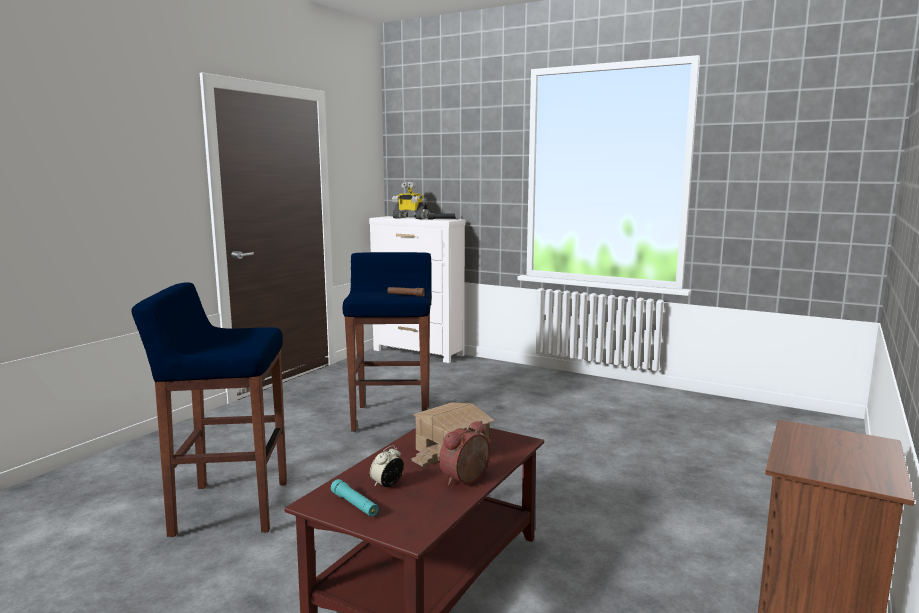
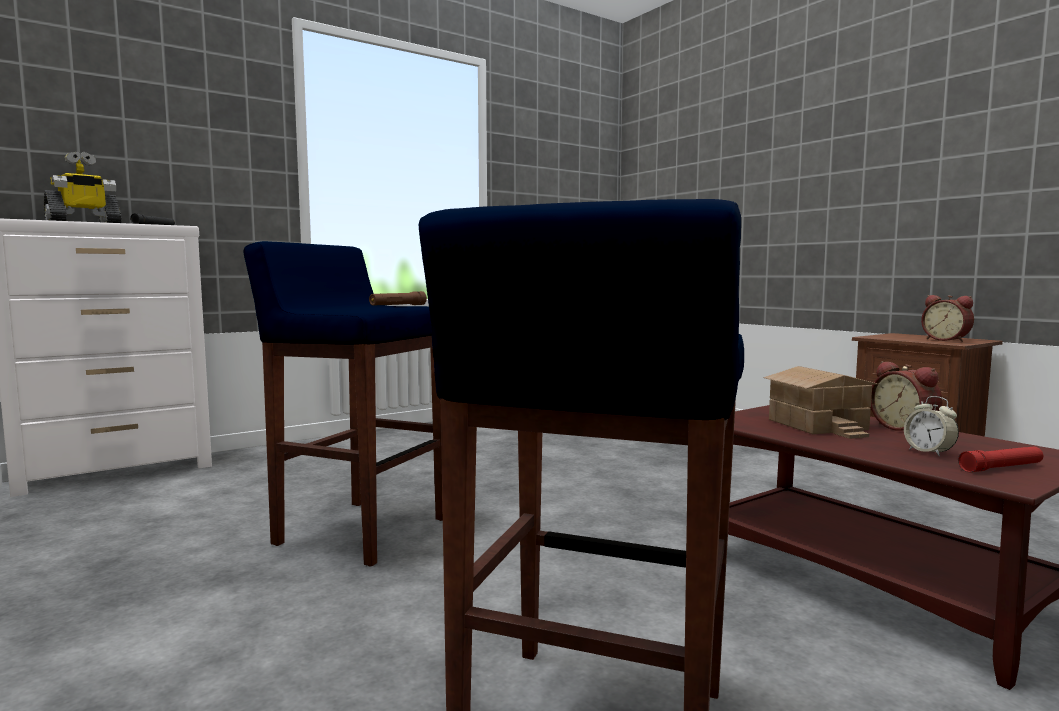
camera: 65 degrees left, 5 degrees down
(355, 504) = (1001, 468): turquoise flashlight -> red flashlight
(835, 464) = (946, 340): none -> alarm clock

